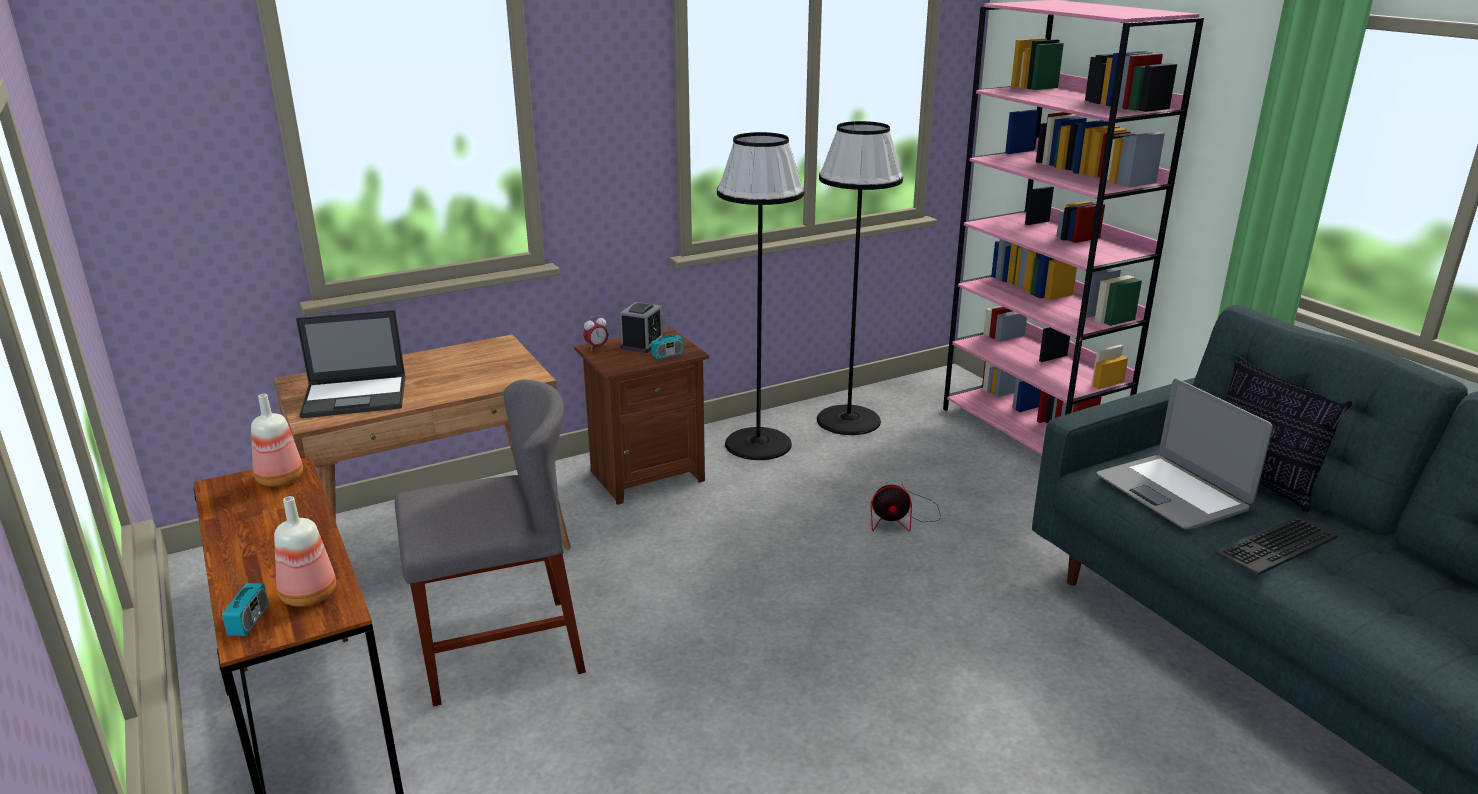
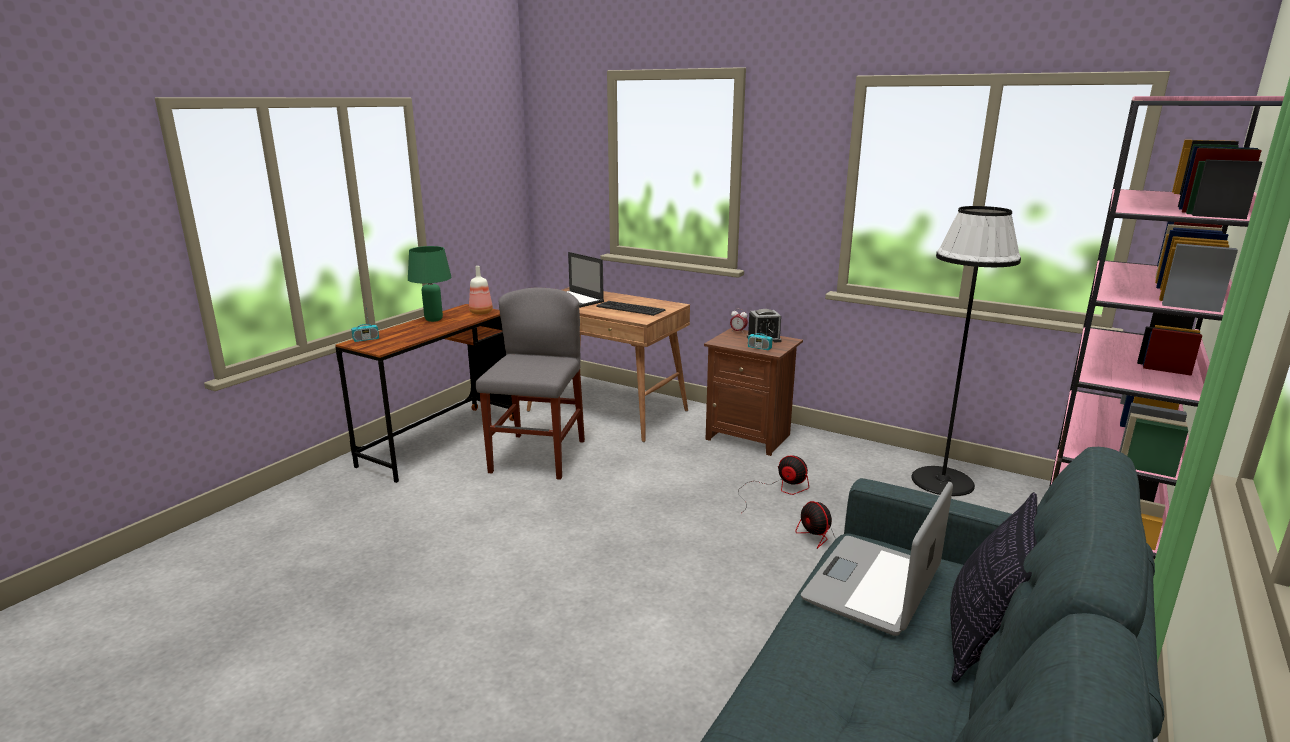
camera: 60 degrees right, 5 degrees down
(241, 530) = (433, 319): none -> green table lamp
(310, 596) = (390, 342): bottle -> none
(501, 650) = (538, 456): grey chair -> grey chair turned 120 degrees counterclockwise
(758, 443) = (847, 458): black floor lamp -> none
(780, 508) = (776, 490): none -> fan
(1275, 545) = (842, 662): keyboard -> keyboard (630, 308)

